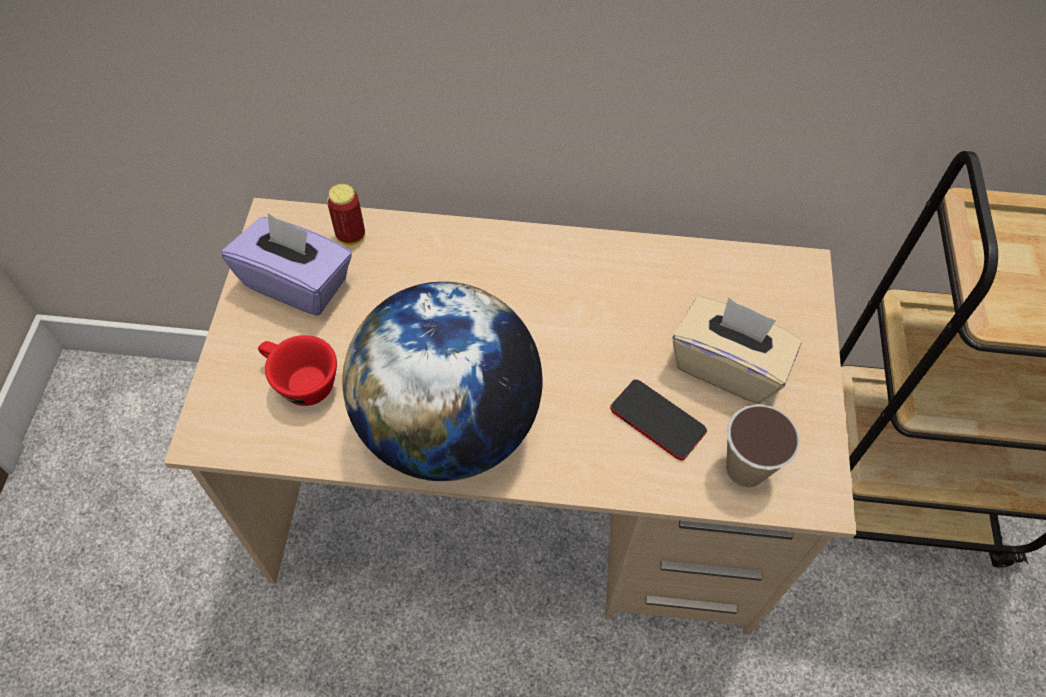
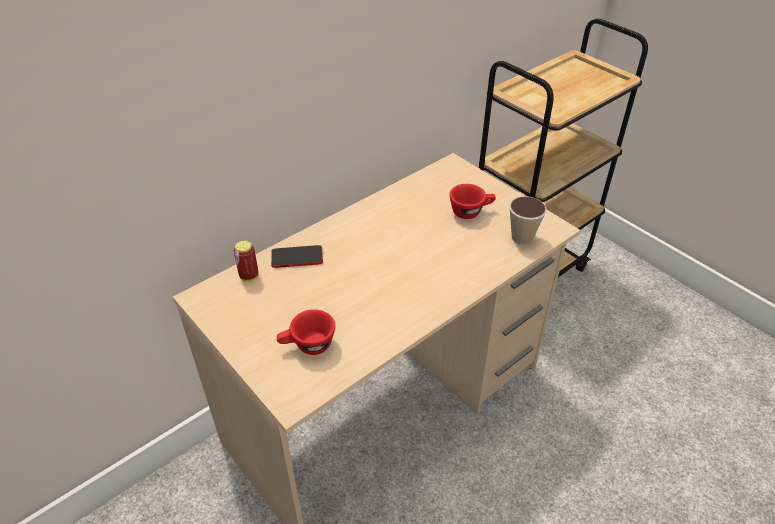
camera: 45 degrees left, 15 degrees down
(297, 282) = (249, 311): purple tissue box -> none
(449, 426) = (397, 309): globe -> none
(657, 420) = (472, 246): phone -> phone (297, 257)
(727, 366) = (471, 211): beige tissue box -> red cup

